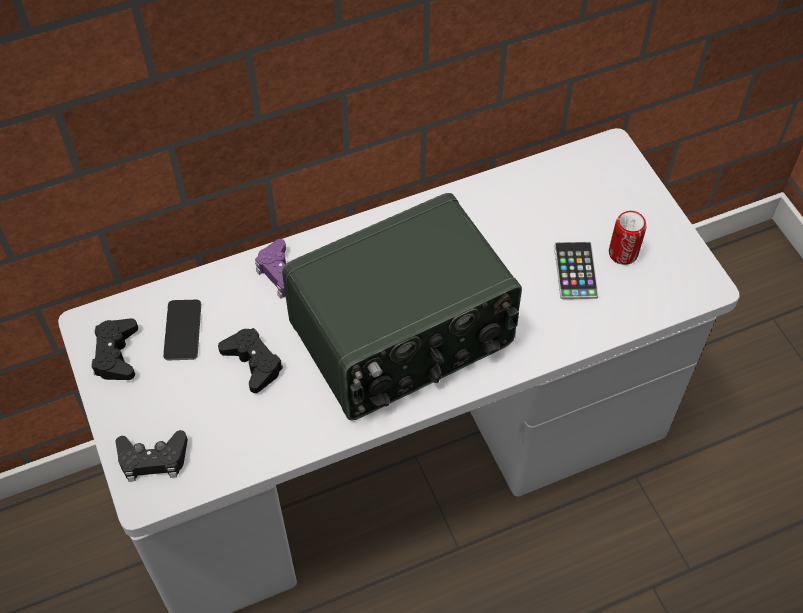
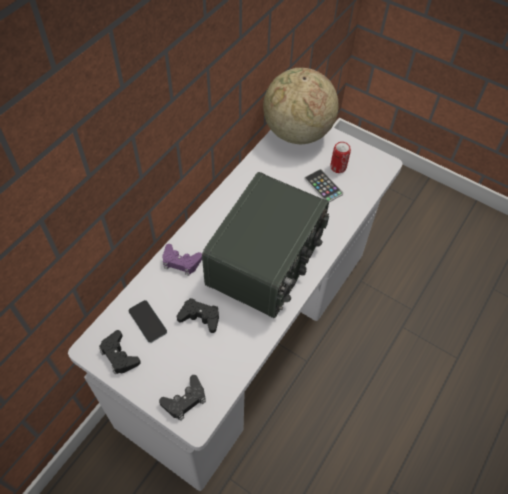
camera: 35 degrees left, 0 degrees up
(598, 169) = (297, 133): none -> globe

